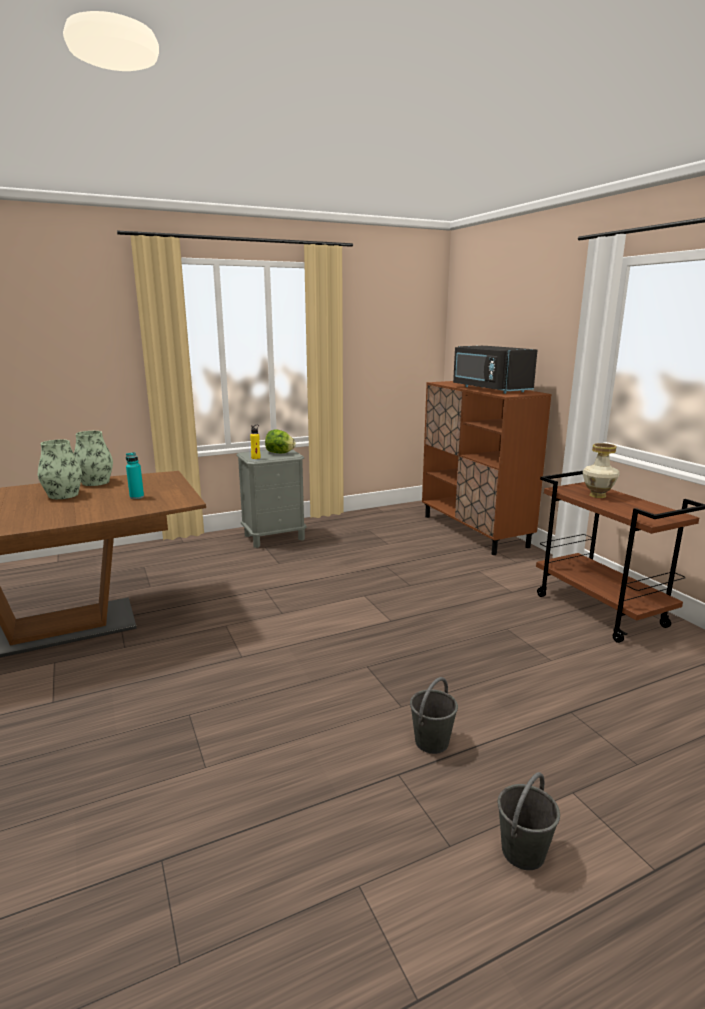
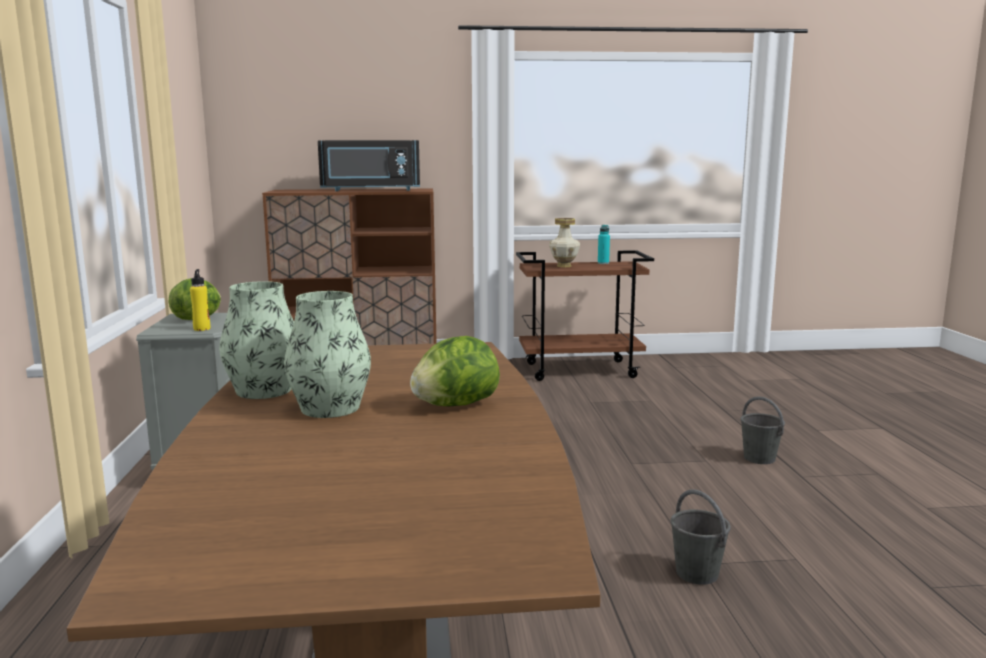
camera: 70 degrees left, 5 degrees down
(61, 512) = (455, 405): none -> lettuce
(137, 497) = (412, 368): turquoise bottle -> turquoise bottle (603, 263)
(522, 852) = (878, 454): grey bucket -> grey bucket (697, 574)

